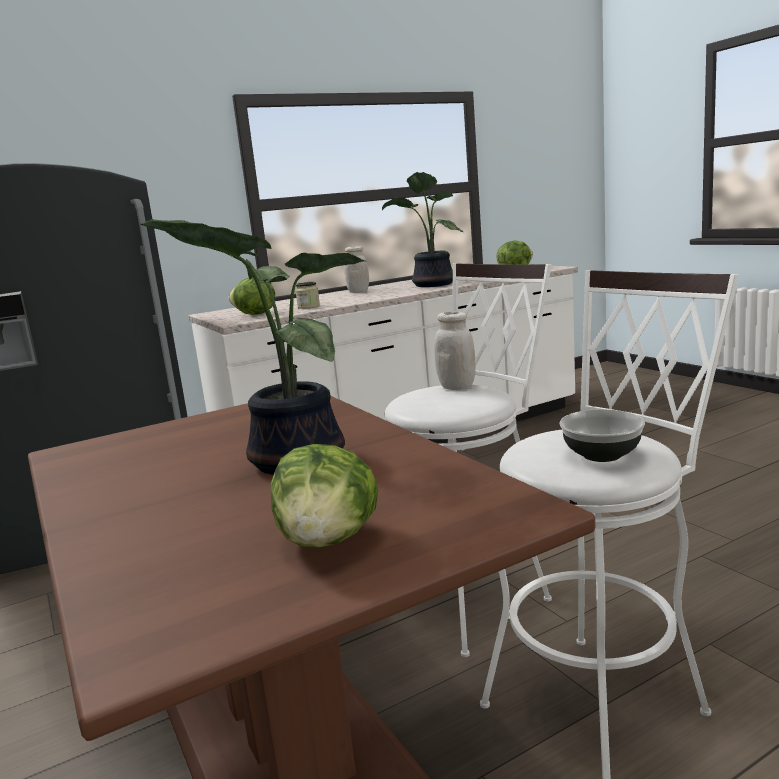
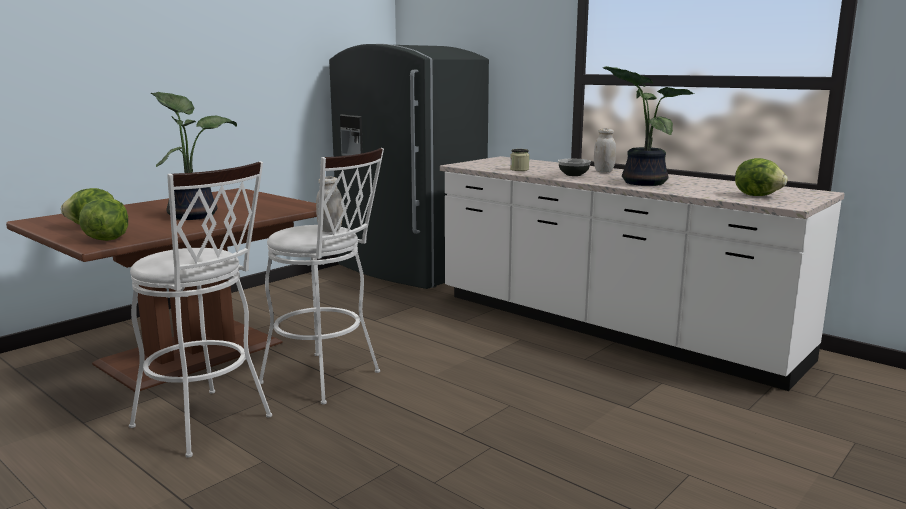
camera: 70 degrees right, 0 degrees up
(254, 314) = (488, 165): lettuce -> lettuce (106, 239)
(601, 455) = (167, 257): bowl -> bowl (573, 175)

